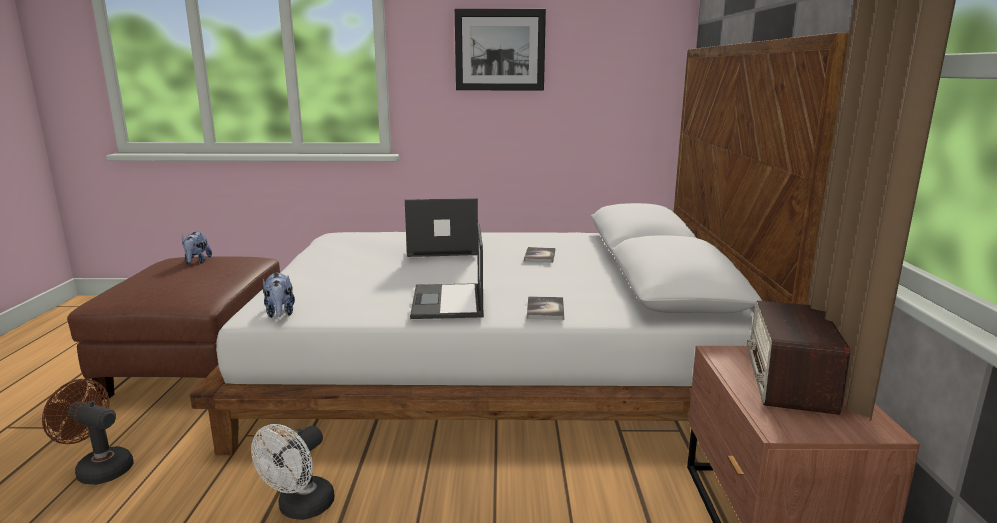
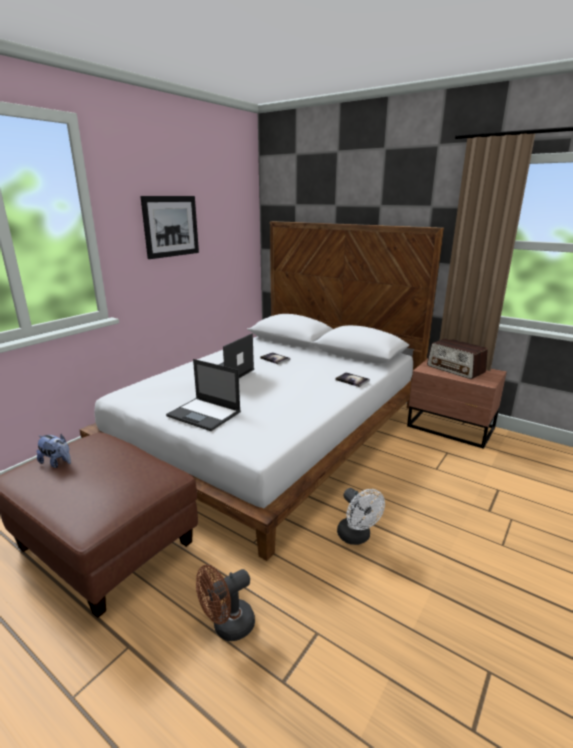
camera: 55 degrees left, 5 degrees up
(280, 313) = (271, 443): plush toy -> none
(448, 302) = (317, 396): laptop -> laptop (205, 414)

